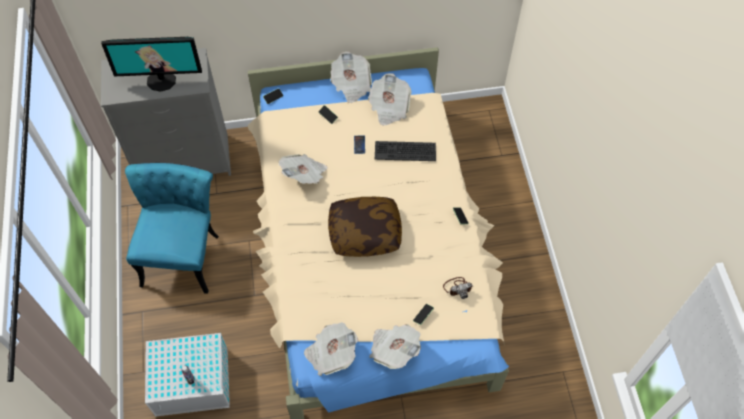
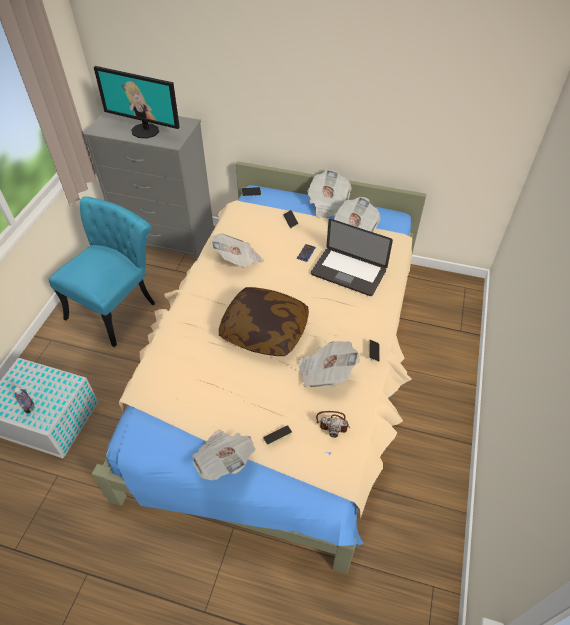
camera: 25 degrees right, 10 degrees down
(331, 354) = (156, 435): newspaper -> newspaper (325, 373)
(405, 151) = (348, 273): keyboard -> laptop

